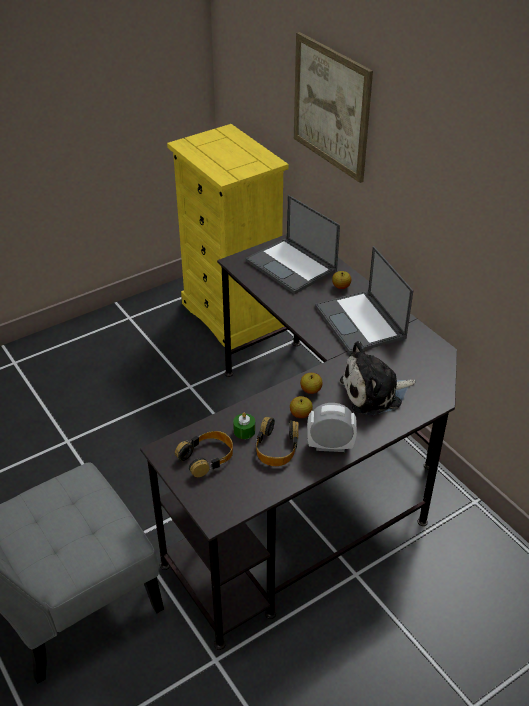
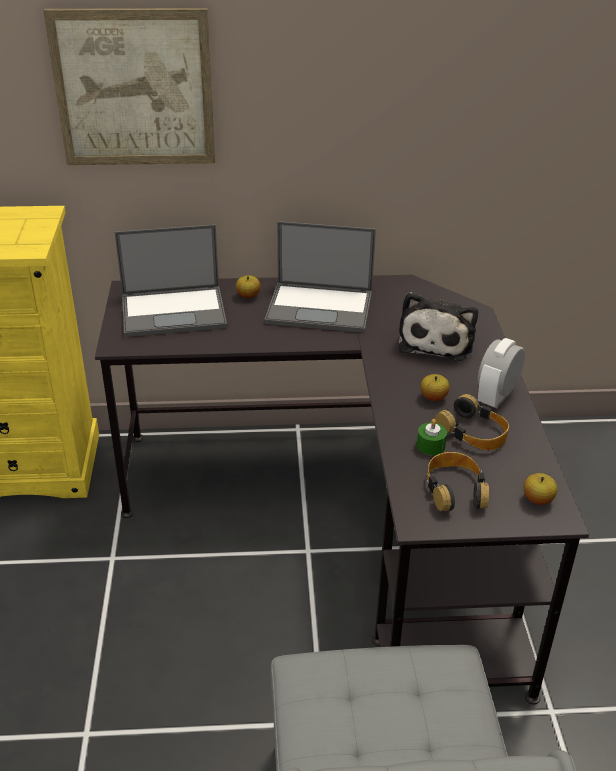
camera: 60 degrees left, 5 degrees down
(311, 390) = (400, 377): apple -> apple (537, 500)

